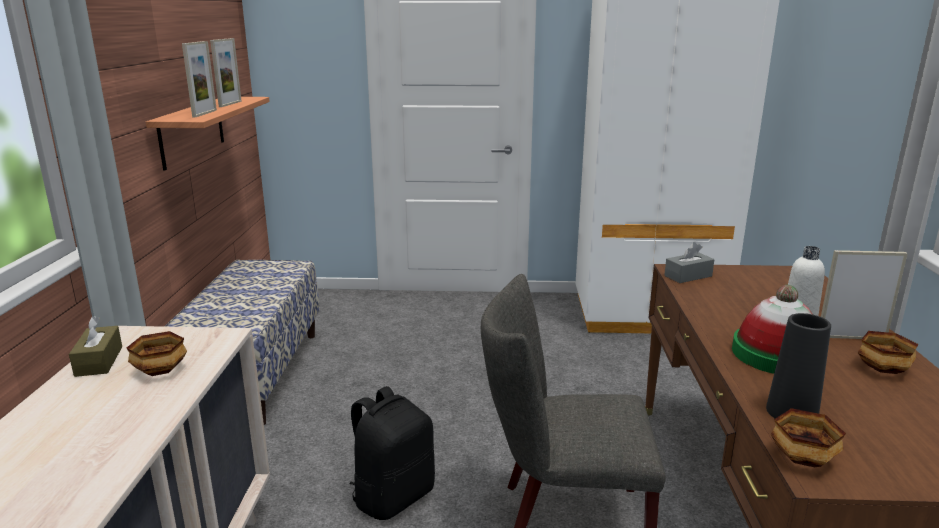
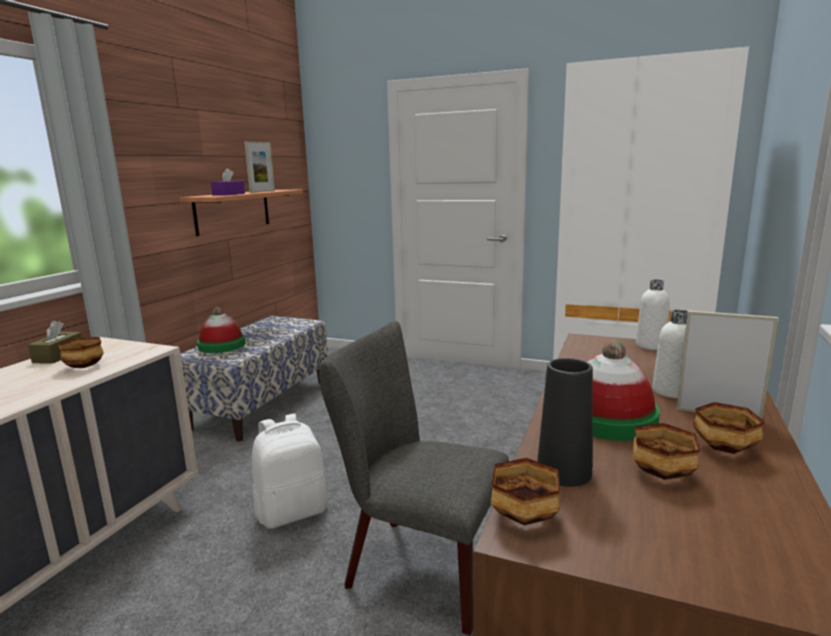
camera: 20 degrees right, 5 degrees down
(205, 113) = (229, 194): picture frame -> purple tissue box
(213, 309) = (222, 345): none -> hat
(393, 496) = (292, 512): black backpack -> white backpack
(688, 276) = (591, 345): grey tissue box -> none
(738, 271) = (650, 346): none -> white bottle
(861, 399) = (662, 472): none -> bowl

